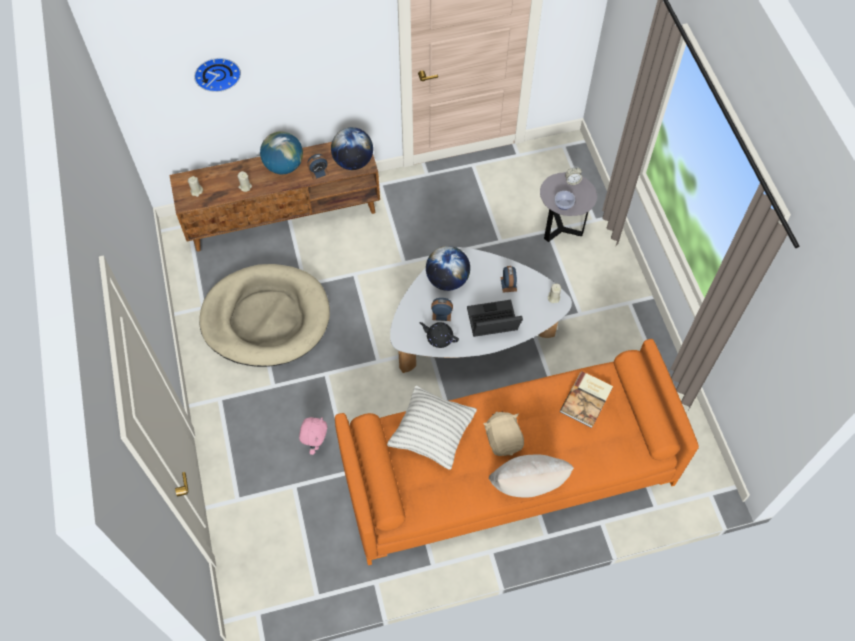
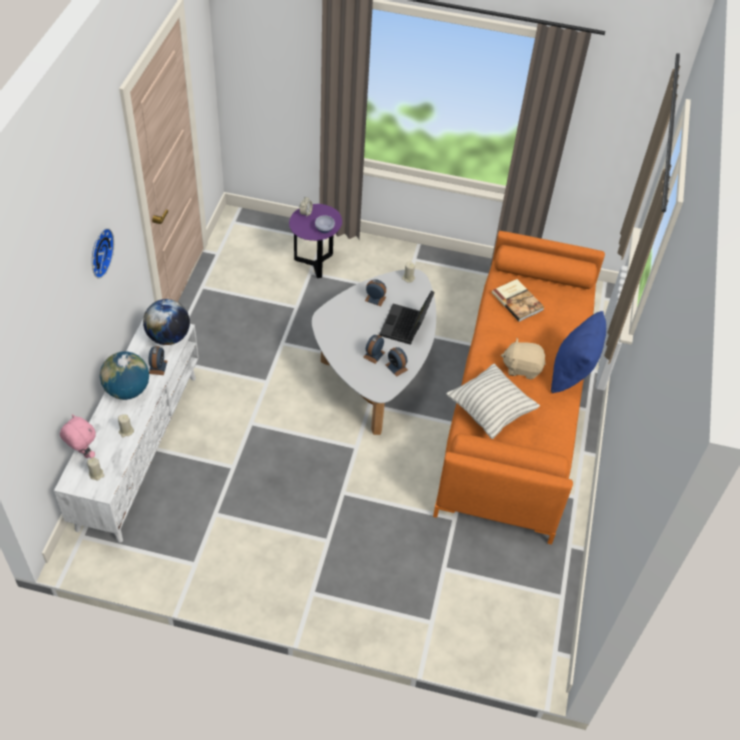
camera: 65 degrees left, 10 degrees down
(217, 72) = (56, 329): wall clock -> wall clock (99, 252)
(266, 318) = (248, 514): beige dog bed -> none
(284, 215) = (138, 449): brown tv stand -> white tv stand
(316, 443) = (410, 532): pink plush toy -> pink plush toy (83, 454)
(439, 338) = (396, 367): black teapot -> alarm clock
(447, 280) = (342, 335): globe -> none
(527, 487) = (572, 373): beige pillow -> blue pillow
(561, 229) = (315, 264): grey side table -> purple side table

